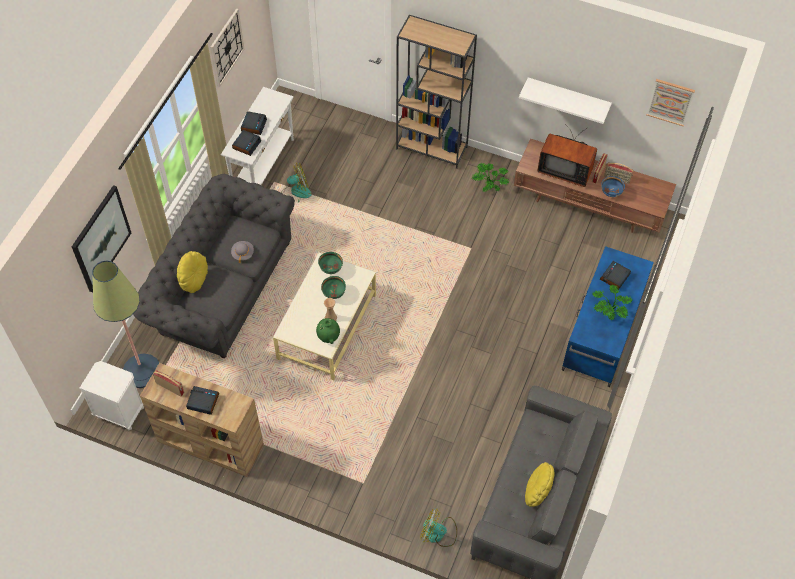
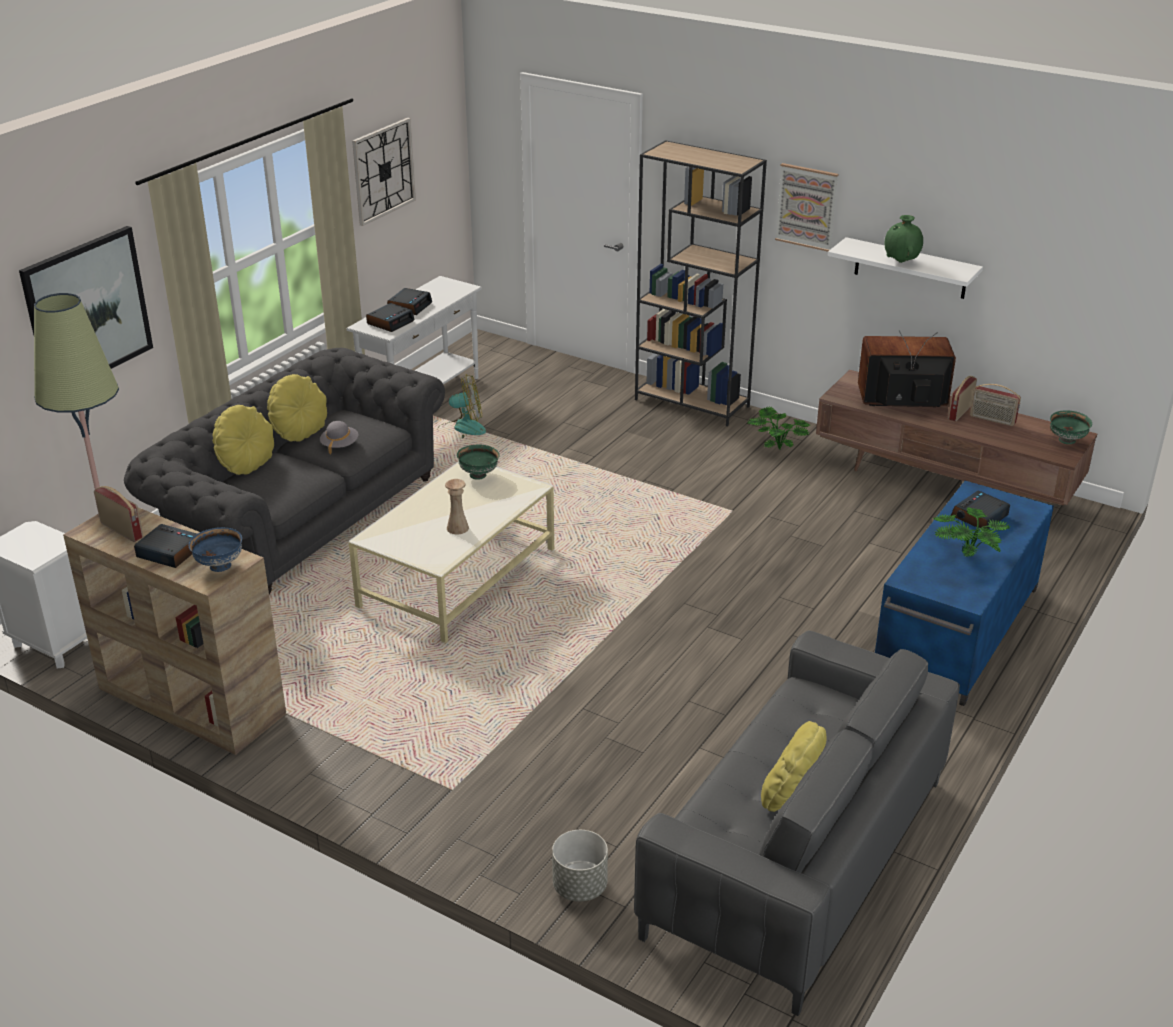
camera: 10 degrees right, 25 degrees down
(216, 246) = (300, 434): none -> yellow pillow
(328, 337) = (445, 550): green vase -> green vase (901, 262)
(334, 294) = (474, 502): green bowl -> green bowl (1067, 441)
(438, 533) = (579, 887): fan -> grey planter
(565, 169) = (903, 403): television -> television turned 150 degrees clockwise
(611, 193) = (980, 433): blue bowl -> blue bowl (219, 566)
(670, 102) = (1083, 245): picture -> picture (806, 207)

